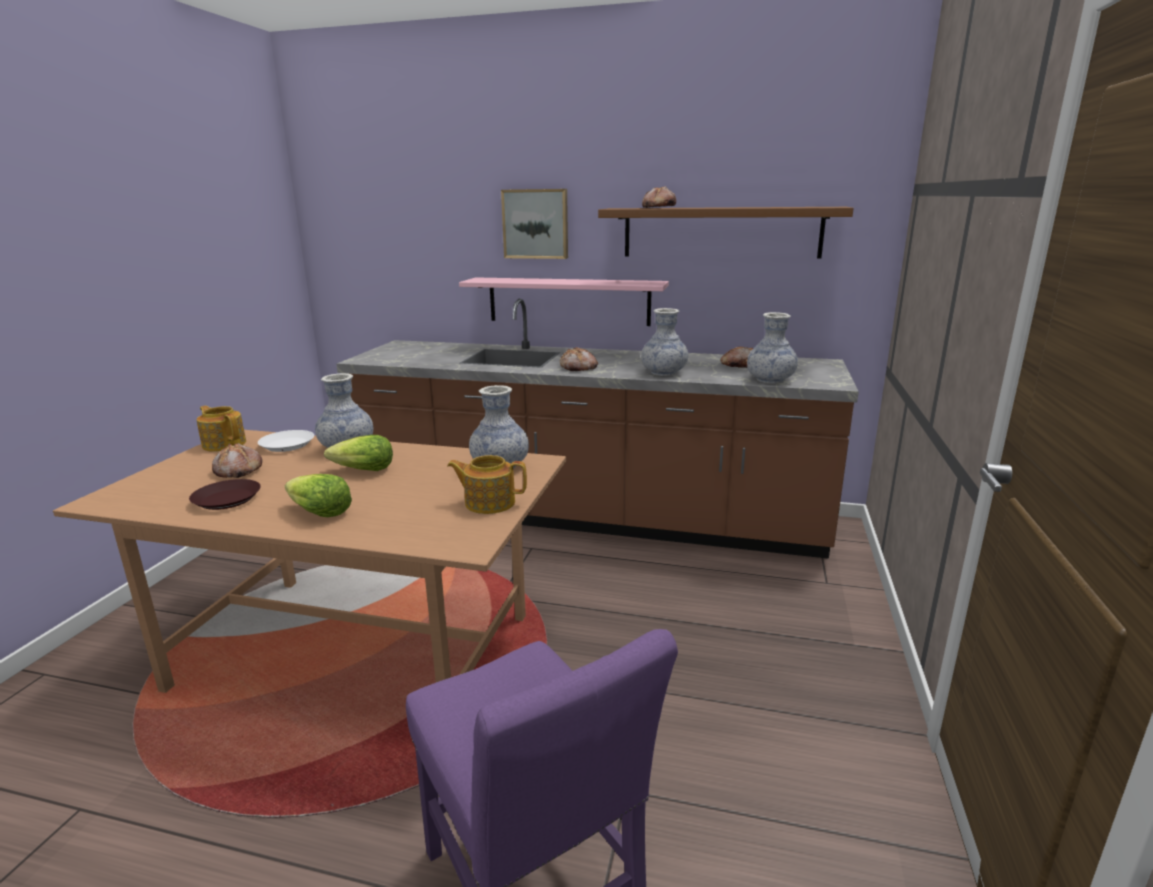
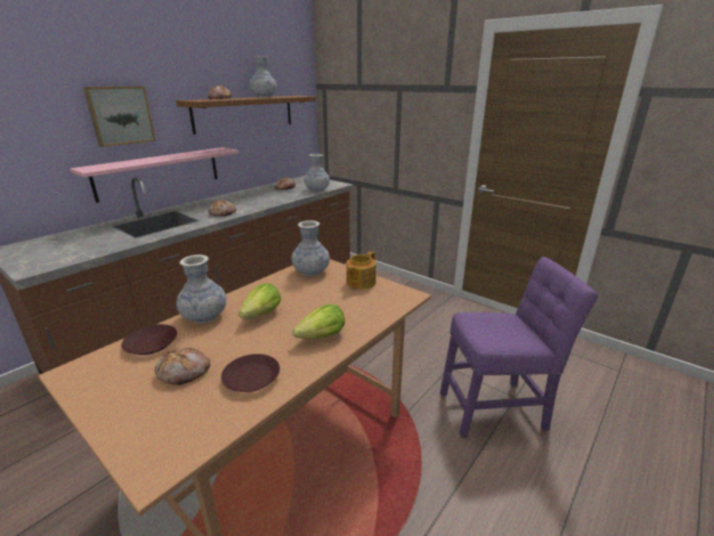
camera: 65 degrees left, 5 degrees up
(224, 444) = (87, 381): teapot -> none
(287, 445) = (150, 344): white plate -> brown plate
(664, 373) = (270, 201): vase -> vase (264, 97)

